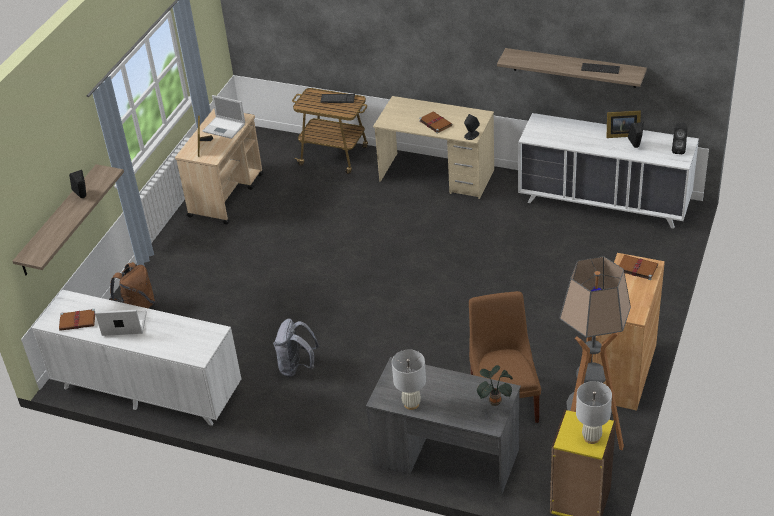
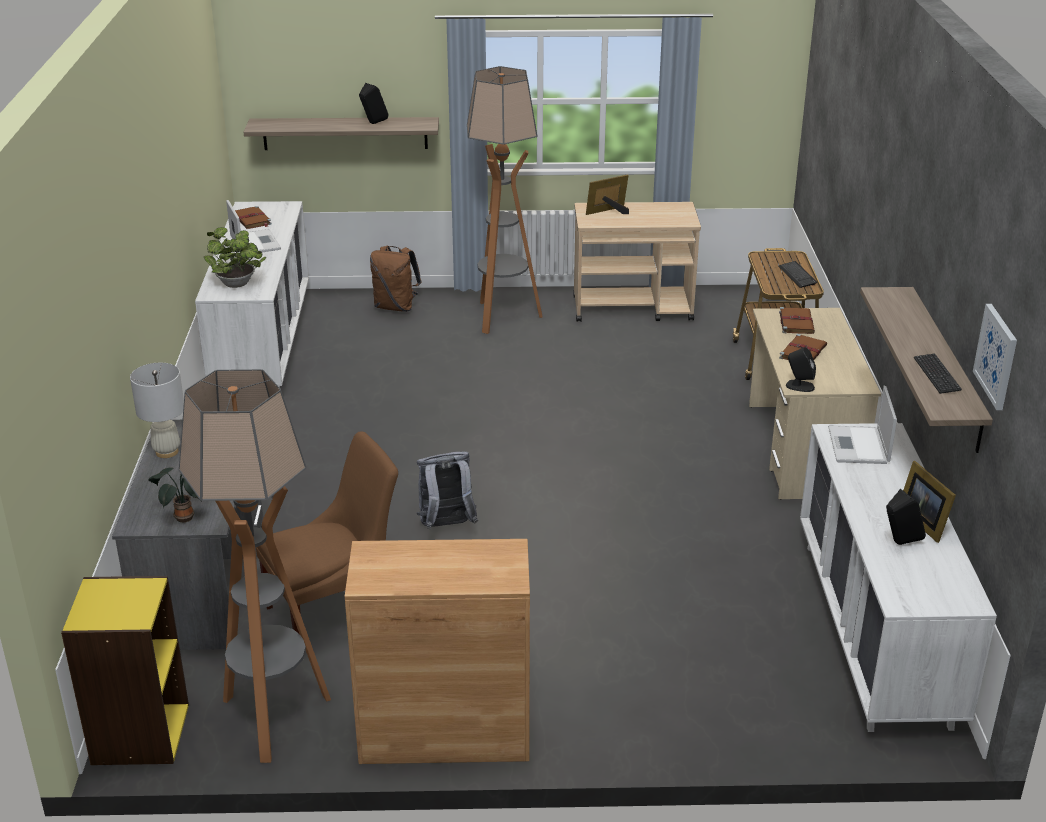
camera: 65 degrees right, 10 degrees down
(193, 341) = (238, 285): none -> potted plant
(194, 257) = (503, 317): none -> floor lamp
(225, 128) = (656, 216): laptop -> laptop (859, 446)
(297, 367) = (337, 430): grey backpack -> grey backpack (446, 526)
(591, 437) = (107, 612): white table lamp -> none
(636, 268) = (493, 564): brown book -> brown book (796, 322)
(638, 40) = (996, 356): none -> picture
(678, 149) = (935, 595): black speaker -> none

